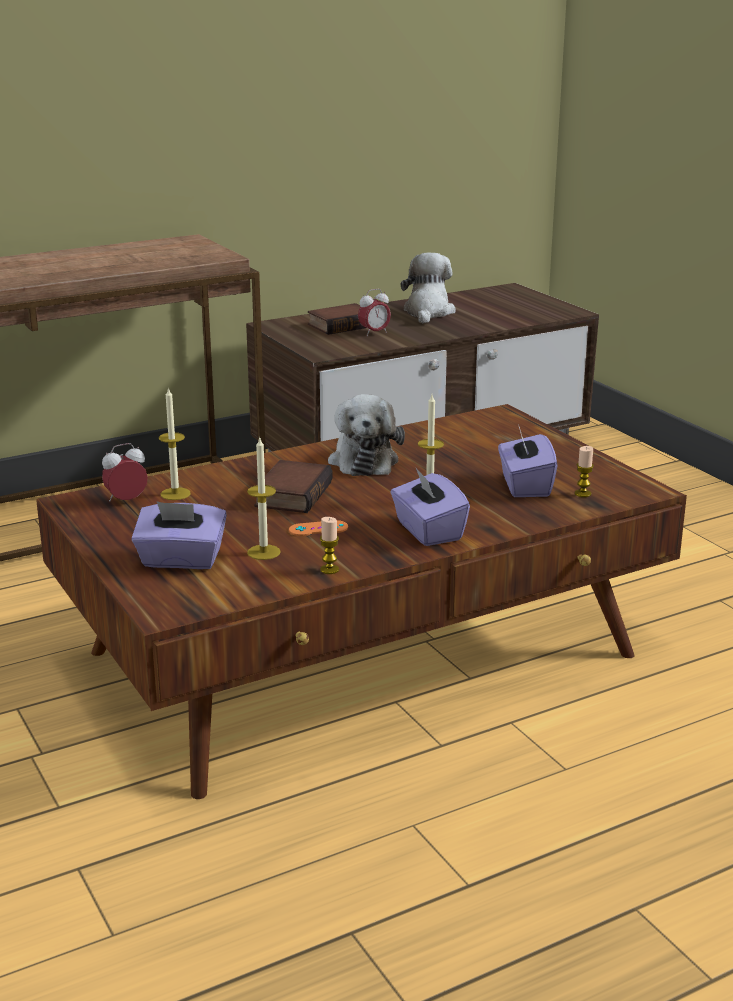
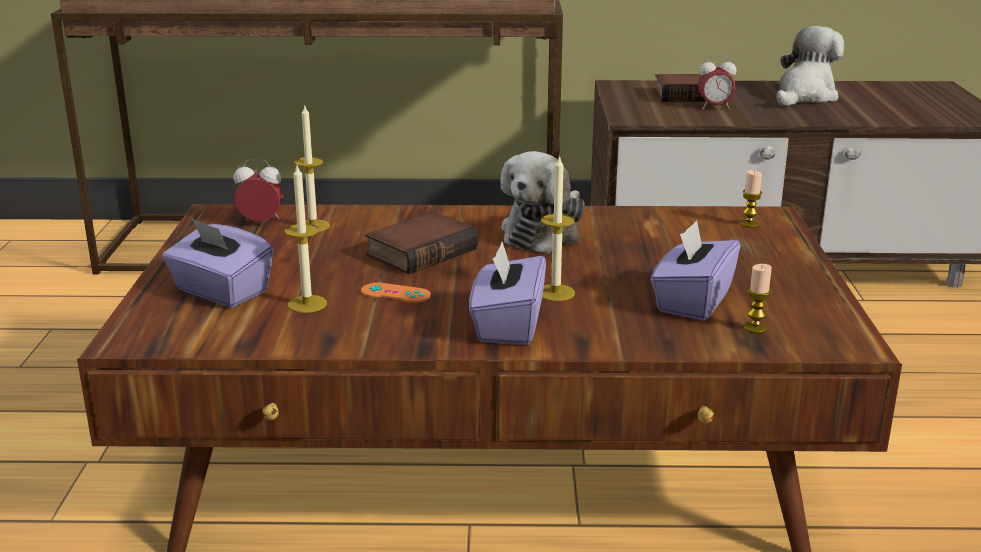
camera: 30 degrees right, 0 degrees up
(329, 570) = (343, 340): candle -> candle (749, 224)

